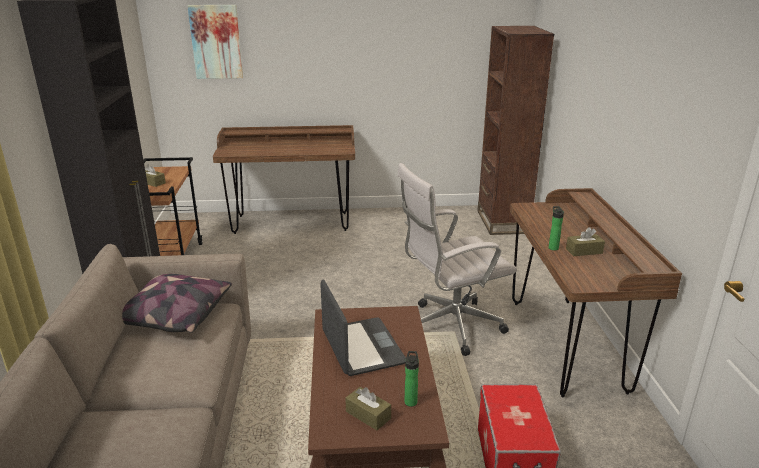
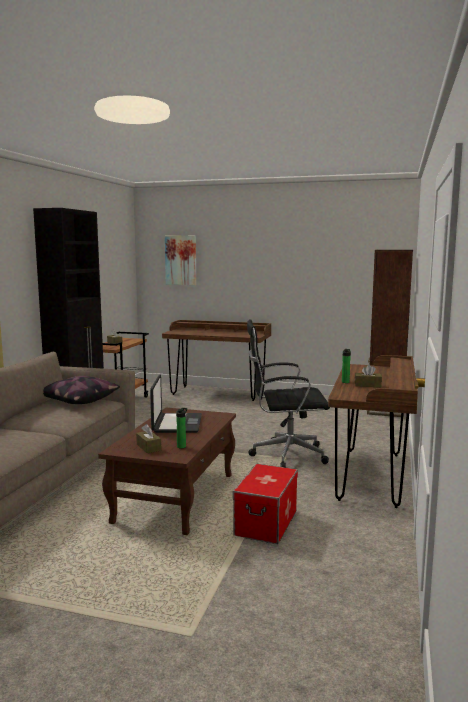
camera: 20 degrees right, 15 degrees down
(450, 327) = (285, 455): white office chair -> black office chair

